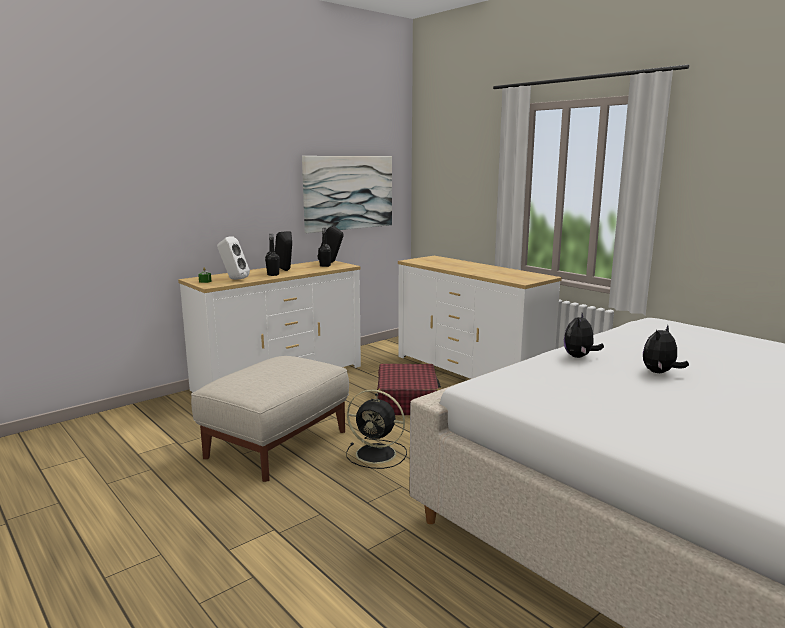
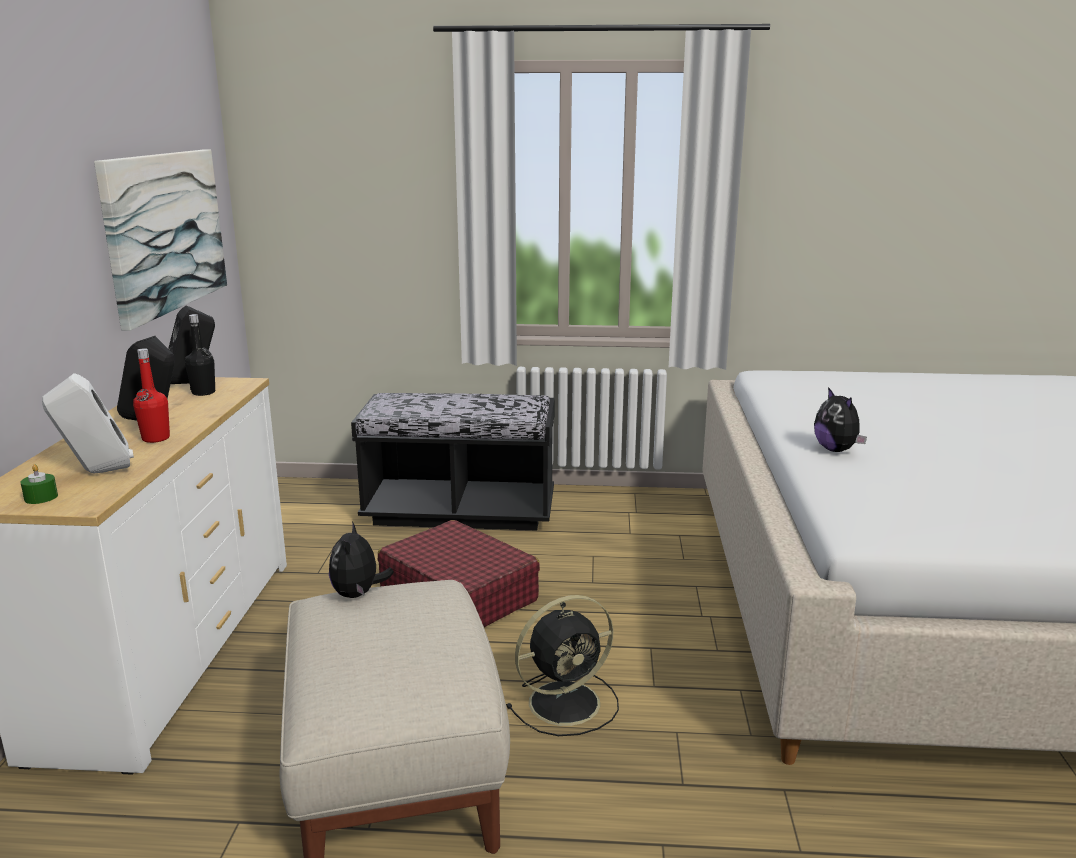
camera: 45 degrees left, 5 degrees up
(273, 274) = (156, 438): black bottle -> red bottle
(470, 371) = (460, 511): white dresser -> black bench
(660, 373) = (933, 444): plush toy -> plush toy (358, 594)

